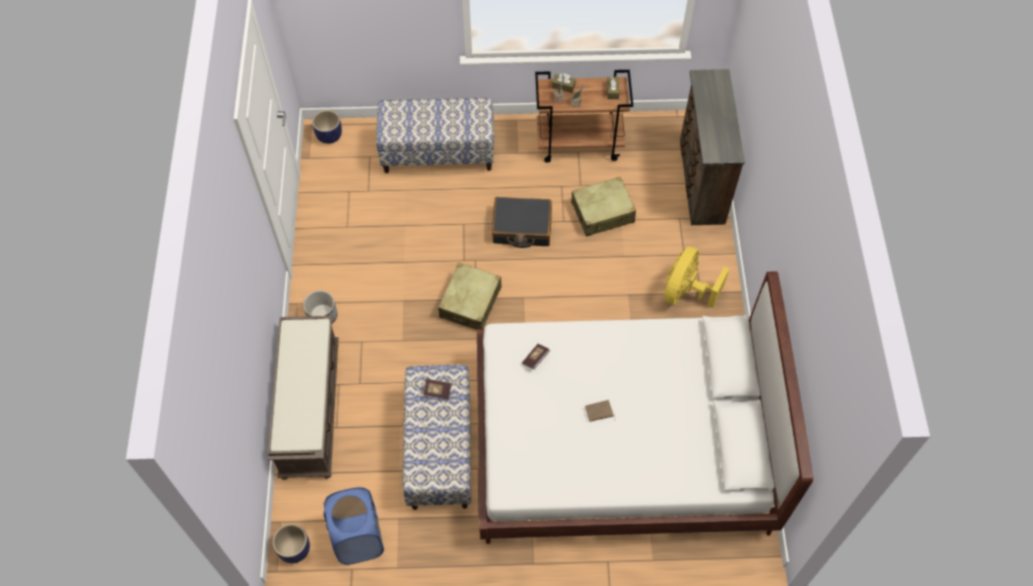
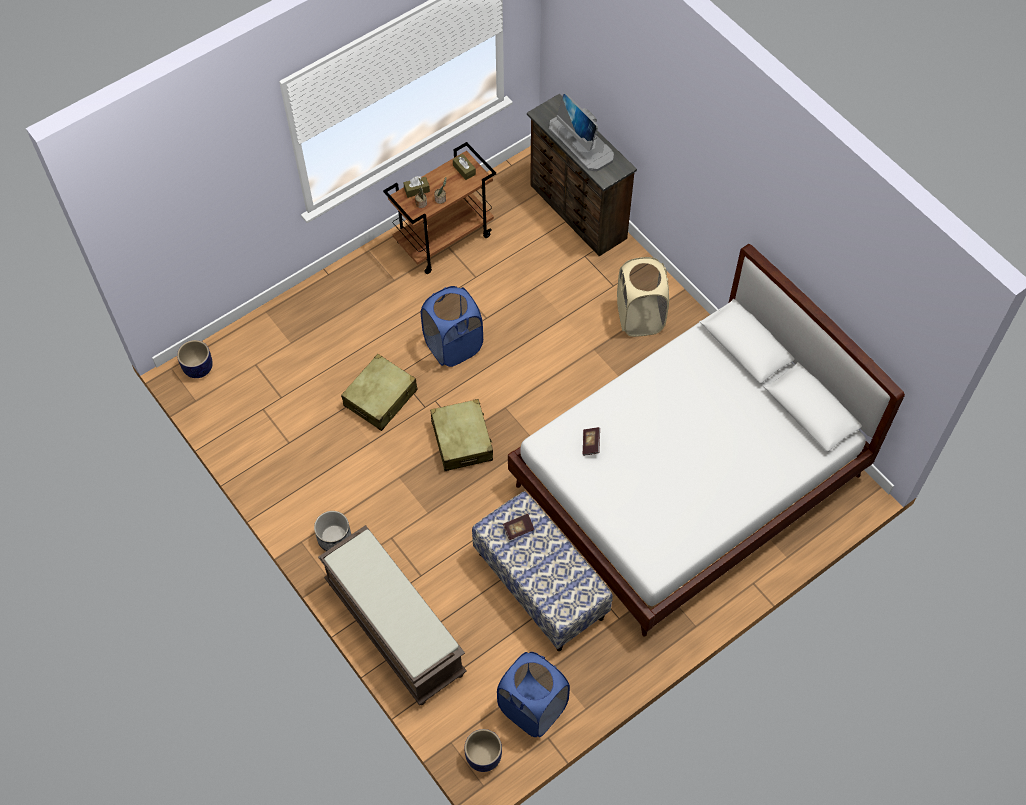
camera: 35 degrees left, 0 degrees up
(438, 153) = (319, 323): bench -> none
(522, 227) = (453, 346): black suitcase -> blue laundry basket
(599, 412) = (678, 455): brown book -> none
(603, 212) = (515, 290): beige suitcase -> beige suitcase (381, 398)
(685, 292) = (640, 317): yellow fan -> beige laundry basket
(715, 117) = (581, 142): none -> monitor

